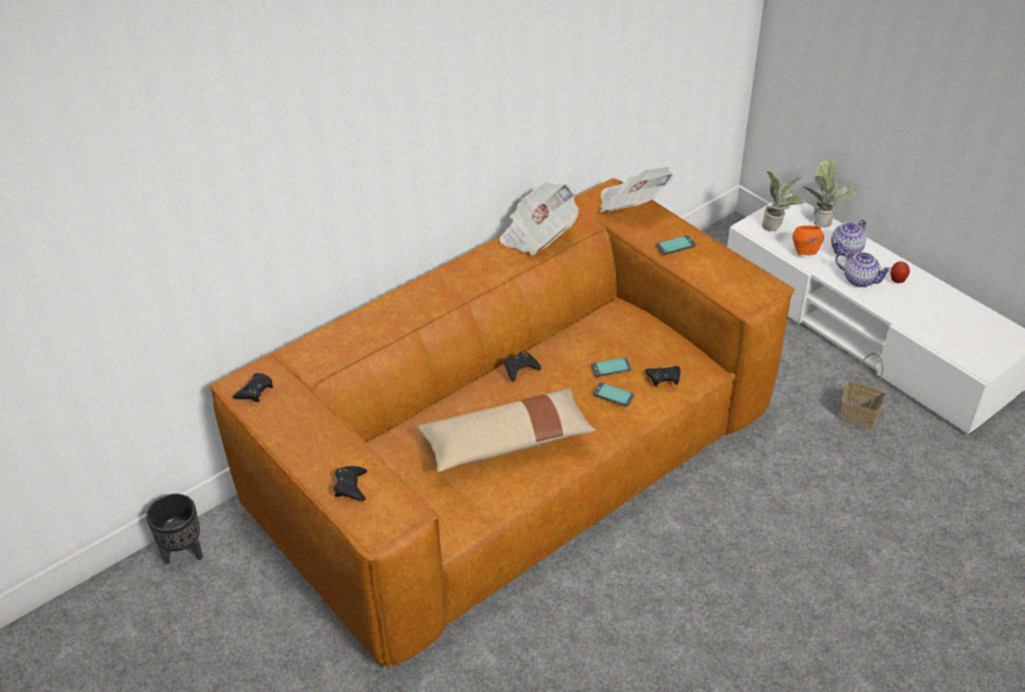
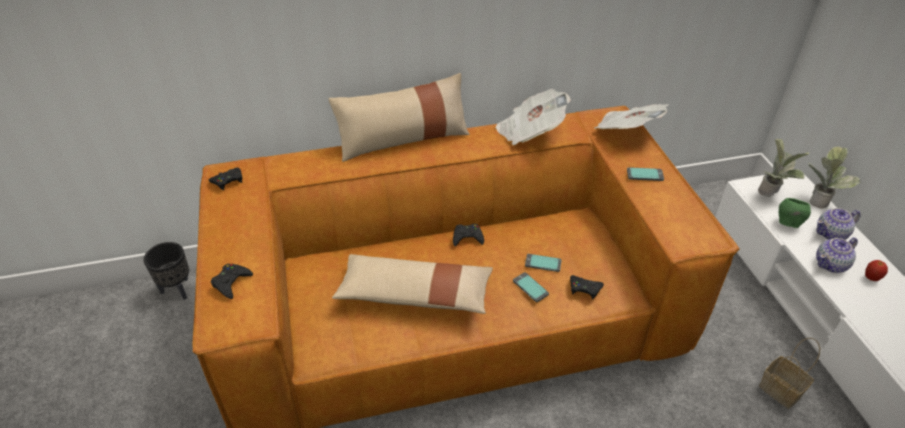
camera: 25 degrees right, 0 degrees up
(411, 285) = (403, 139): none -> beige pillow
(805, 252) = (788, 223): orange bowl -> green bowl
(859, 279) = (831, 264): teapot -> teapot turned 90 degrees clockwise

